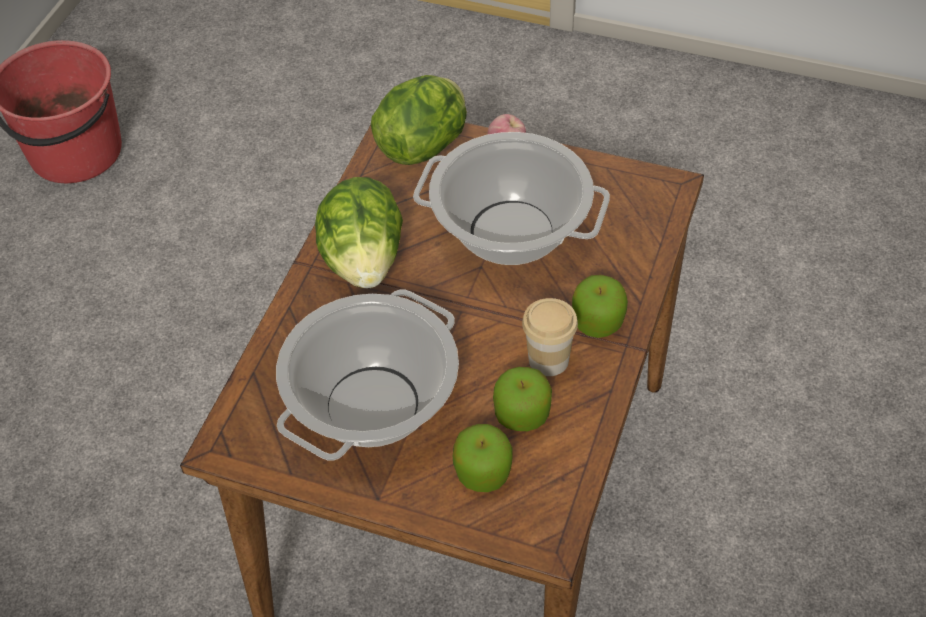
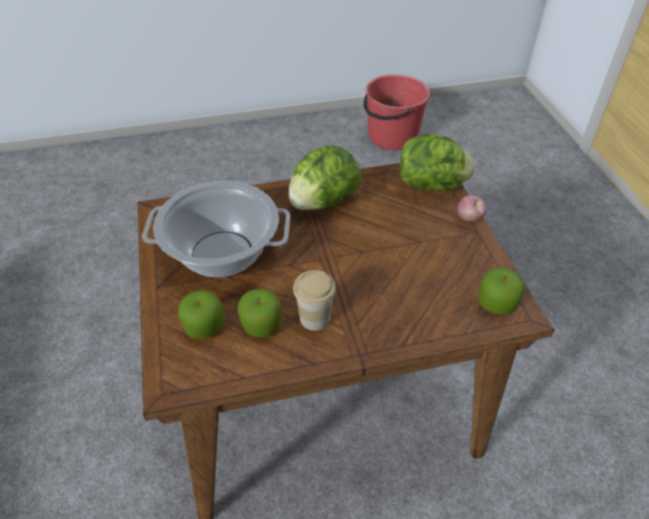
camera: 55 degrees right, 5 degrees down
(510, 233) = (401, 253): cooking pot -> none
(598, 321) = (367, 329): apple -> apple (496, 303)

